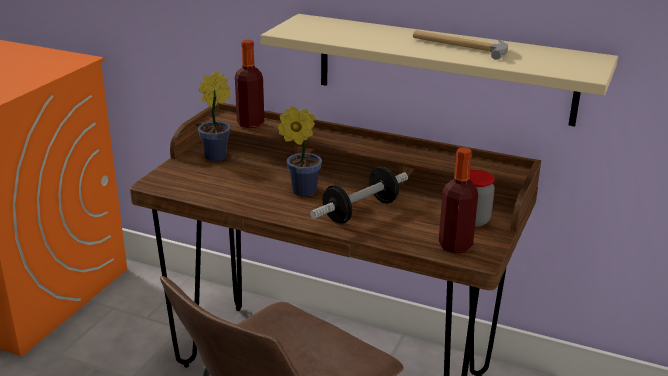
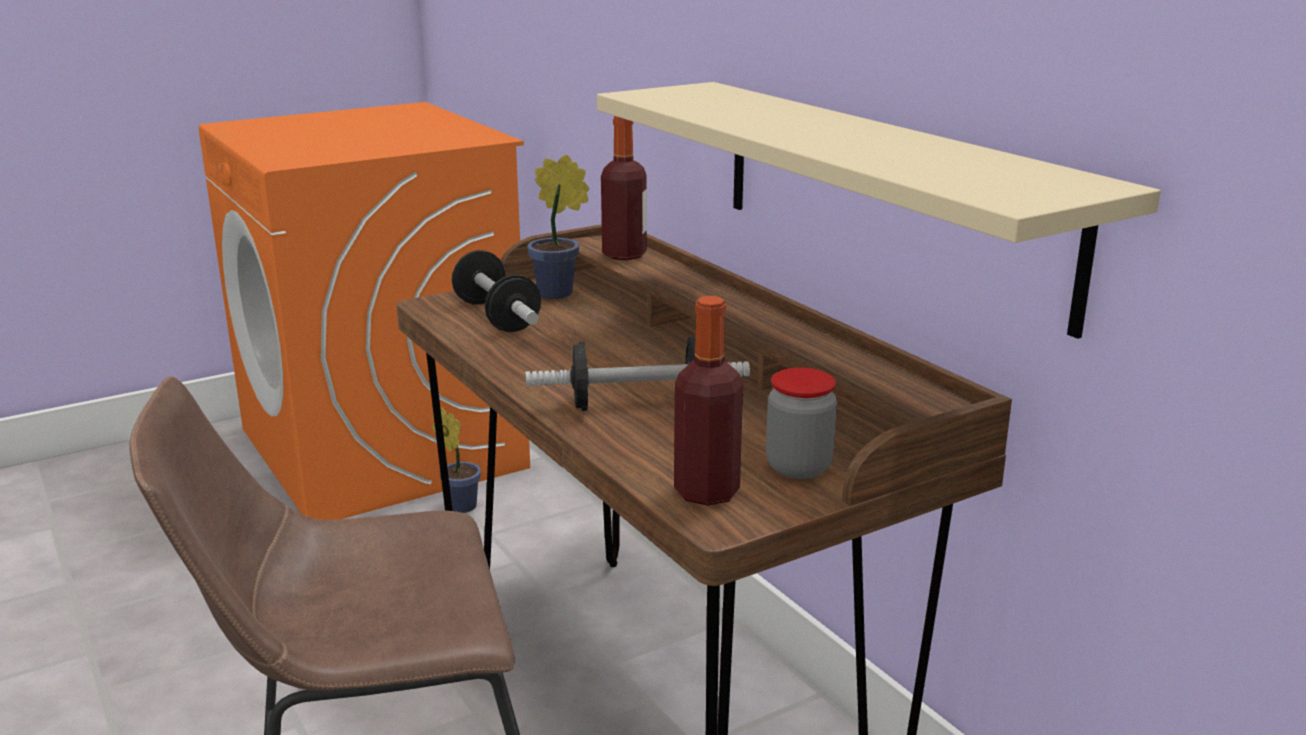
camera: 35 degrees right, 5 degrees down
(207, 181) = (496, 317): none -> dumbbell
(301, 191) = (596, 359): potted plant -> potted plant (460, 505)
(459, 46) = (865, 138): hammer -> none

